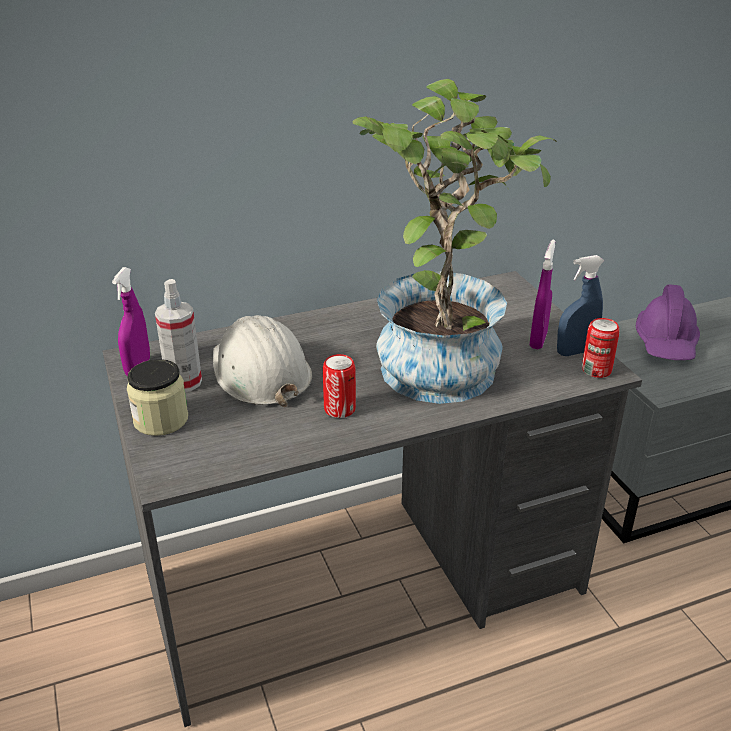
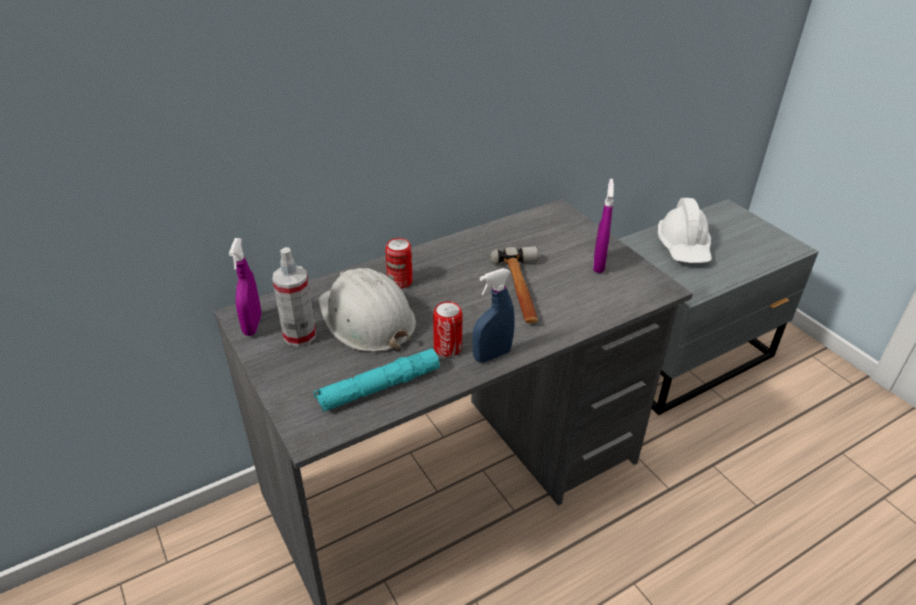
camera: 10 degrees left, 5 degrees up
(161, 420) = (289, 376): jar -> none
(253, 440) = (379, 387): none -> turquoise flashlight
(441, 359) = (522, 290): potted plant -> hammer
(575, 352) = (632, 272): blue spray bottle -> blue spray bottle (492, 355)
(596, 370) = (653, 288): can -> can (400, 281)
(666, 343) = (683, 247): purple hard hat -> white hard hat

